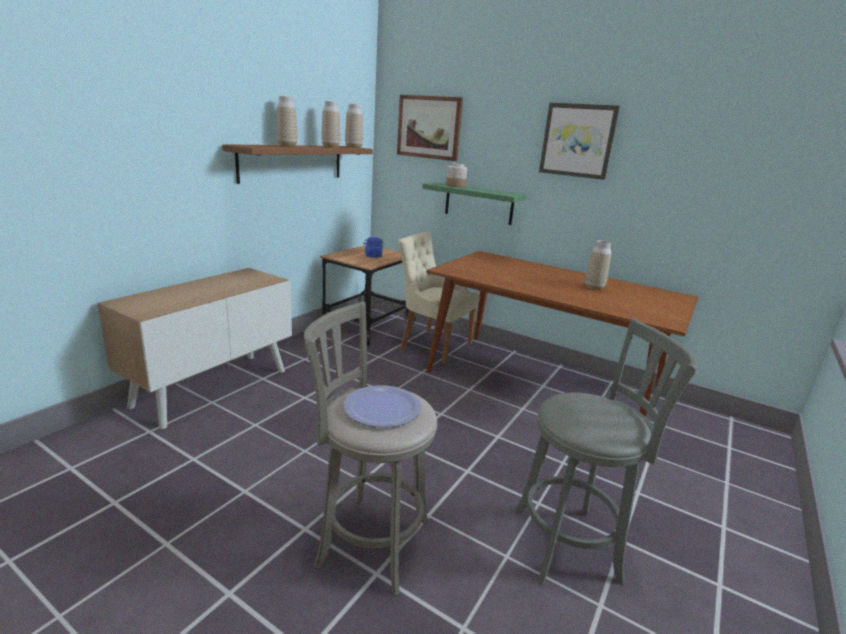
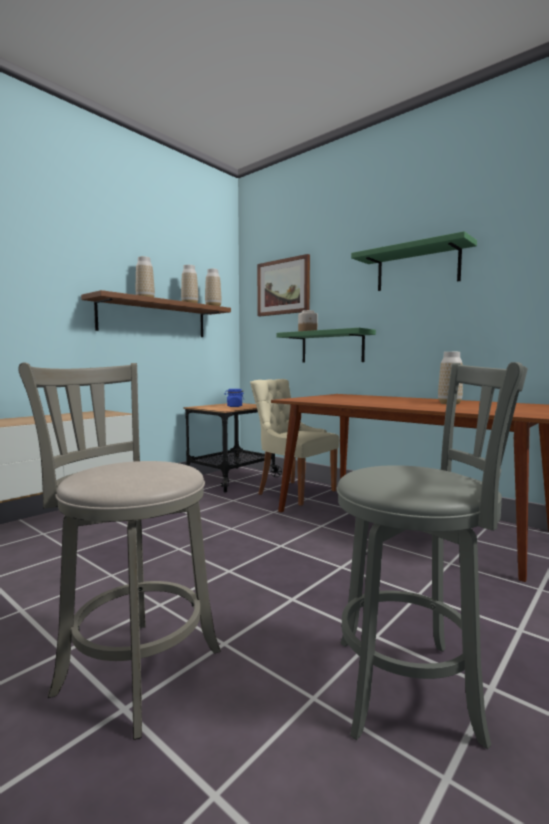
camera: 10 degrees right, 15 degrees down
(382, 408) = (134, 470): plate -> none
(577, 140) = (417, 268): picture -> green shelf

